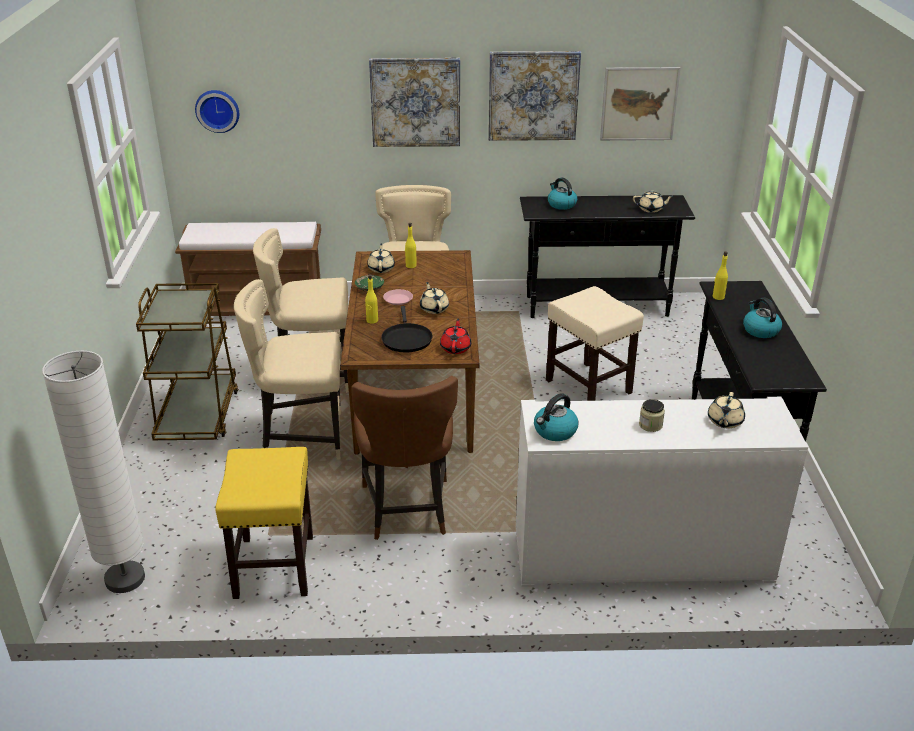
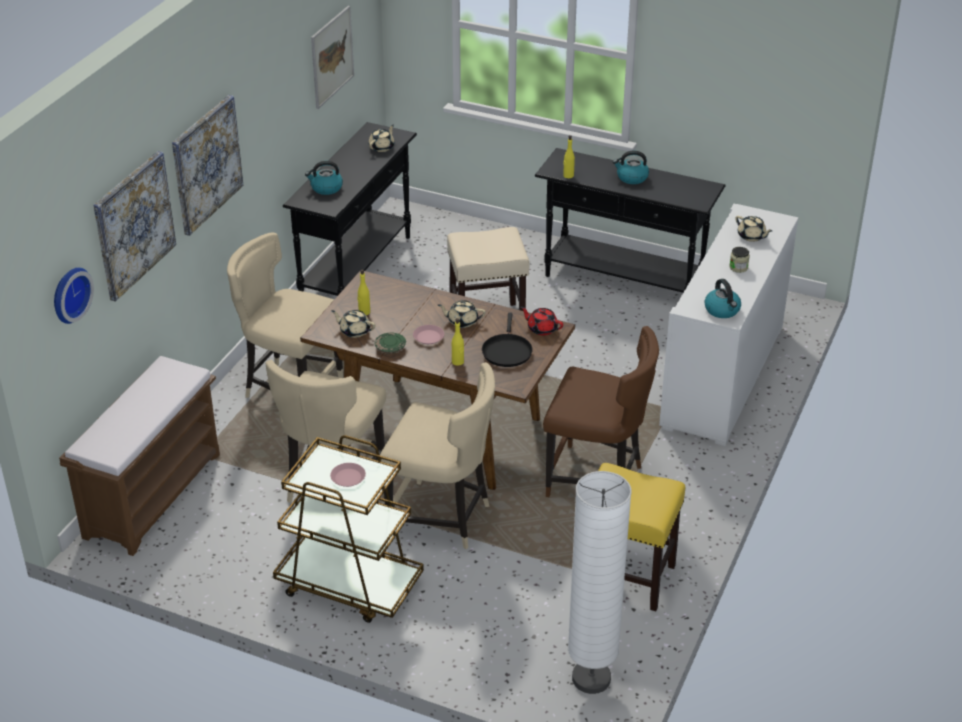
camera: 65 degrees left, 5 degrees up
(180, 311) = (348, 477): none -> pink plate
(301, 437) = (441, 518): beige chair -> beige chair turned 90 degrees counterclockwise
(406, 339) = (506, 351): black frying pan -> black frying pan turned 75 degrees clockwise
(533, 95) = (275, 97): picture -> picture (134, 225)

